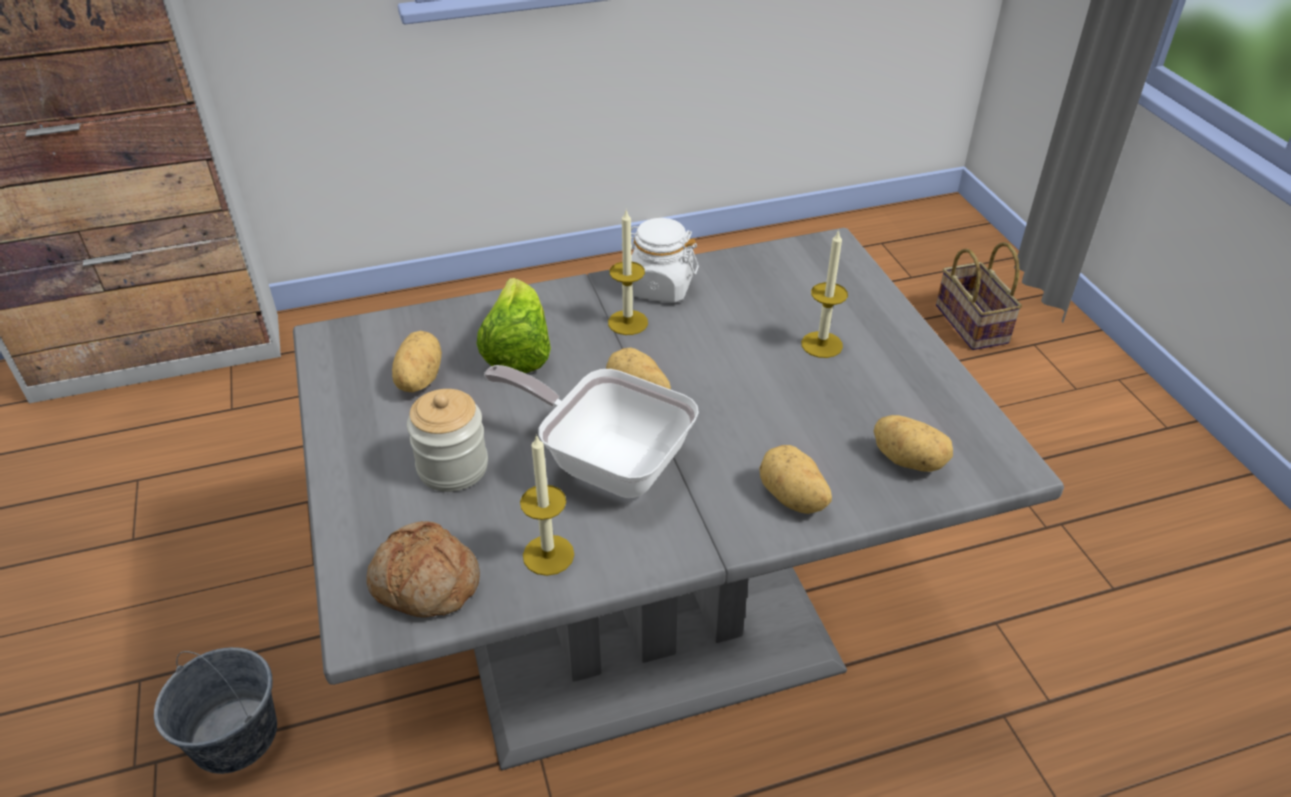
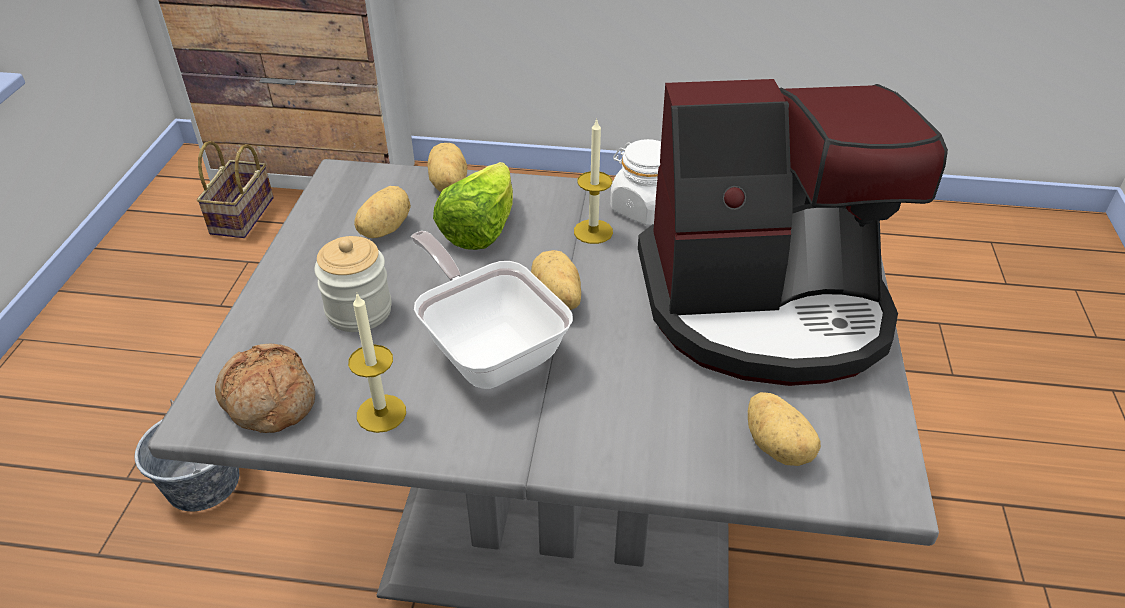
camera: 25 degrees right, 0 degrees up
(792, 499) = (633, 442): potato -> potato (447, 185)
(821, 344) = (765, 305): candle -> coffee machine
(974, 325) = (1051, 350): basket -> basket (243, 217)

